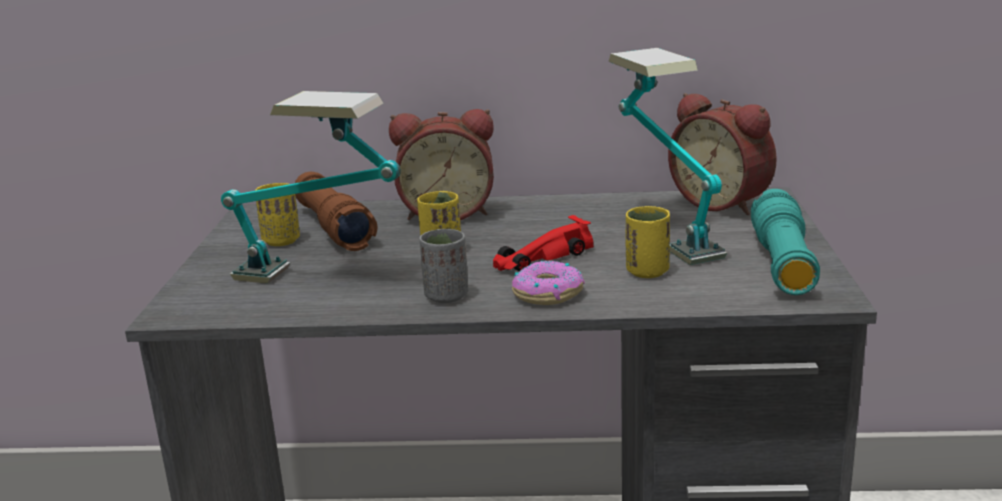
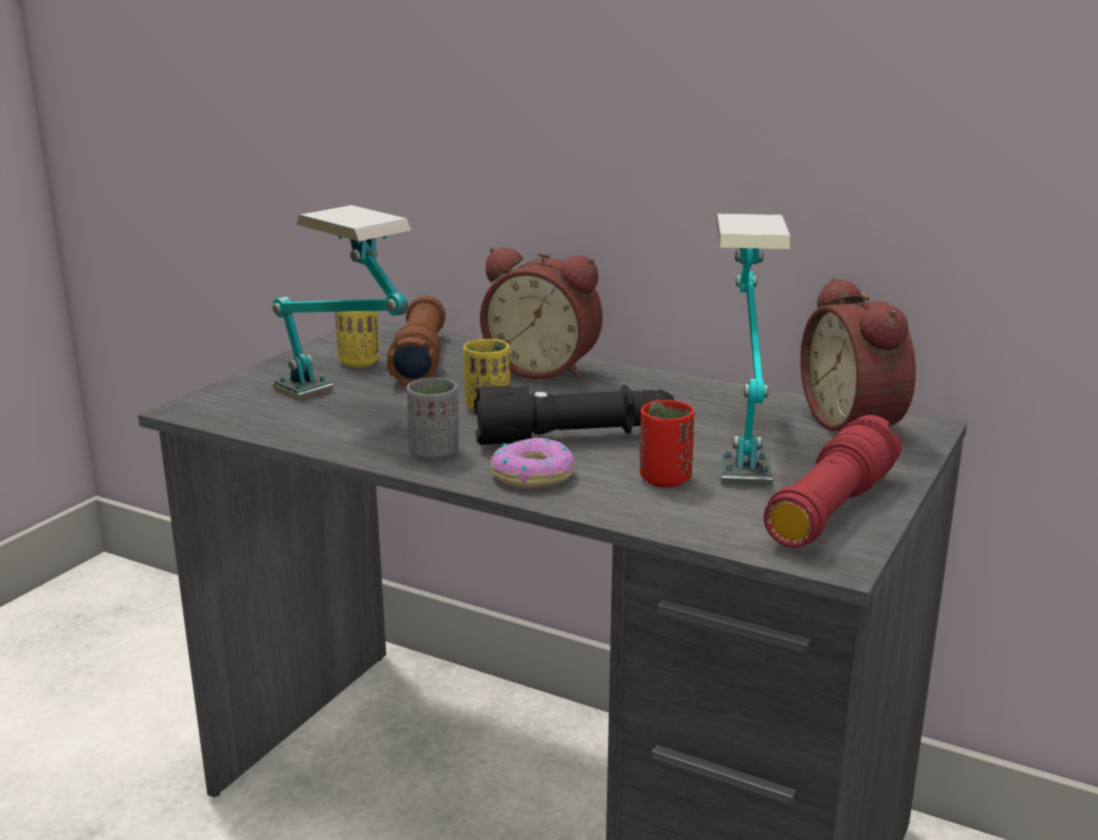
camera: 25 degrees right, 0 degrees up
(541, 258) = (574, 437): red toy car -> black flashlight
(647, 272) = (665, 479): yellow cup -> red cup
(783, 263) = (831, 509): turquoise flashlight -> red flashlight

